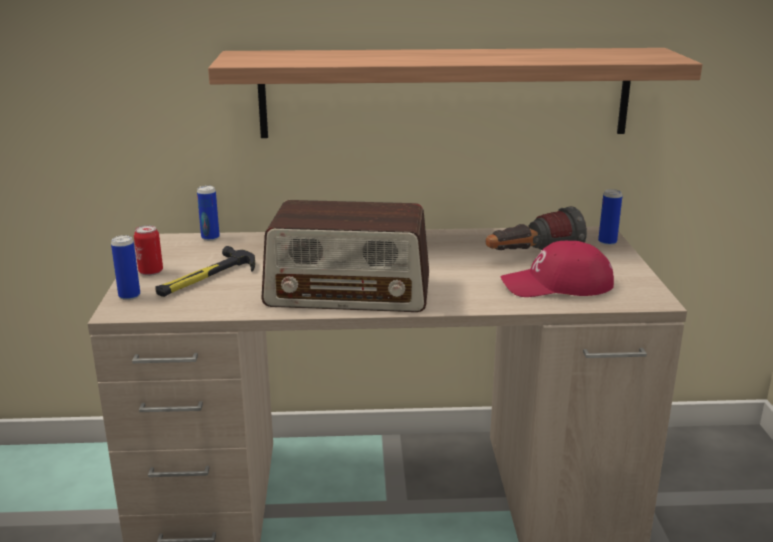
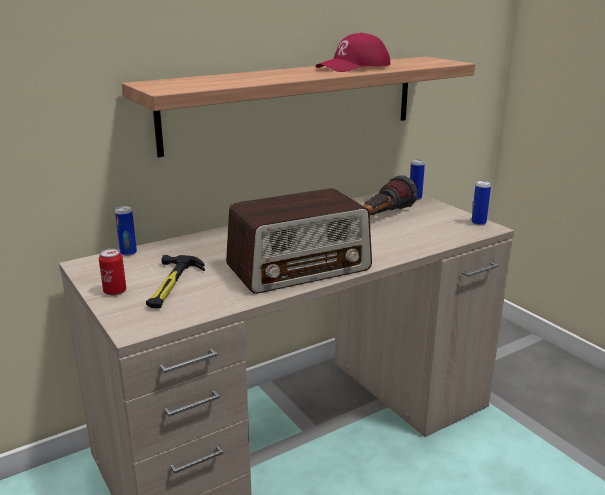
camera: 30 degrees left, 0 degrees up
(129, 296) = (125, 316): can -> can (478, 223)
(557, 285) = (425, 231): red cap -> red cap (354, 67)

